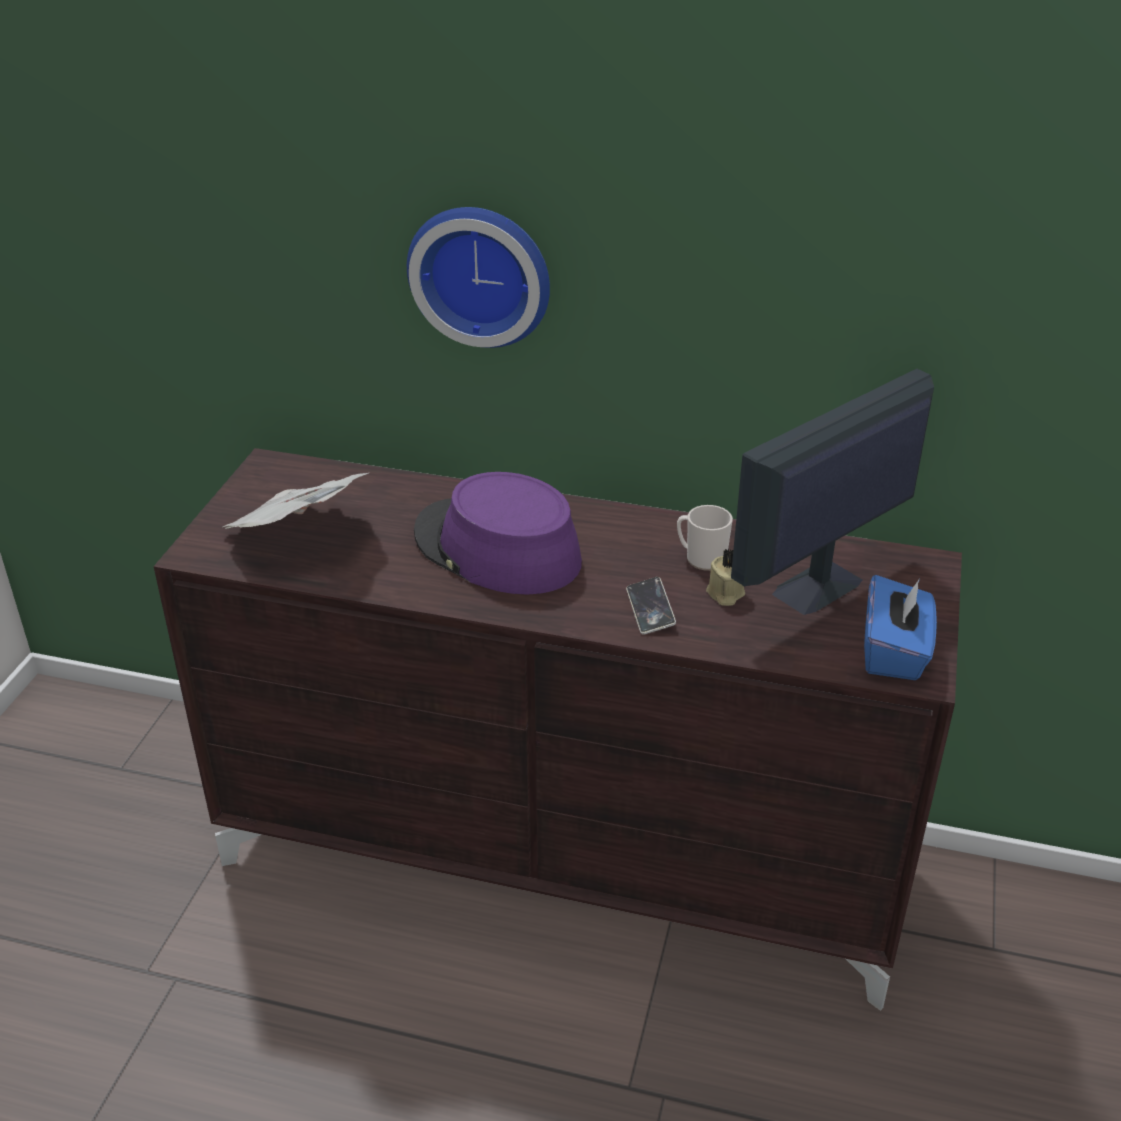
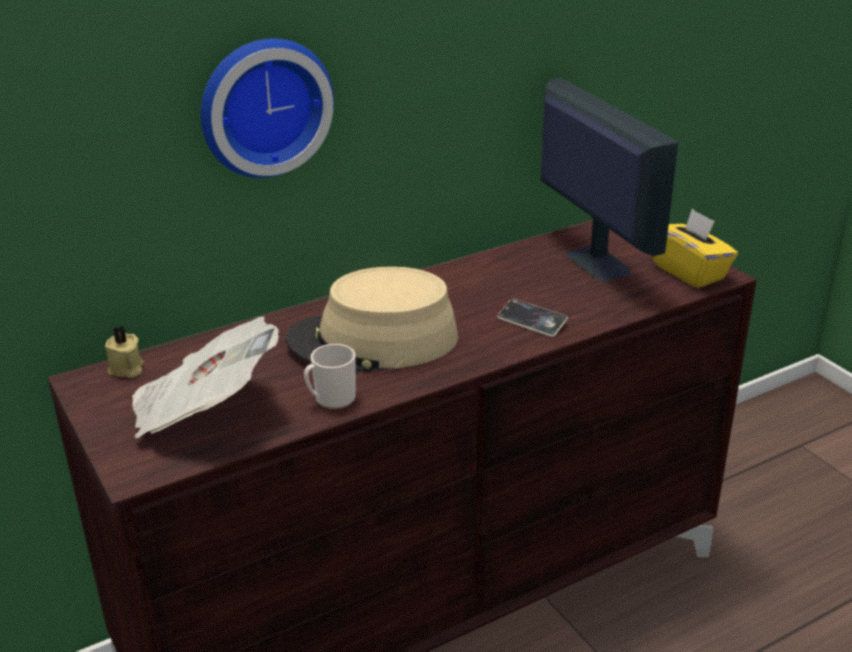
camera: 45 degrees left, 5 degrees down
(496, 549) = (373, 341): purple hat -> beige hat
(701, 558) = (508, 279): mug -> mug (331, 399)
(725, 594) = (556, 290): beige candle -> beige candle (126, 369)
(816, 588) = (596, 262): monitor -> monitor turned 150 degrees clockwise
(894, 652) = (689, 271): blue tissue box -> yellow tissue box

